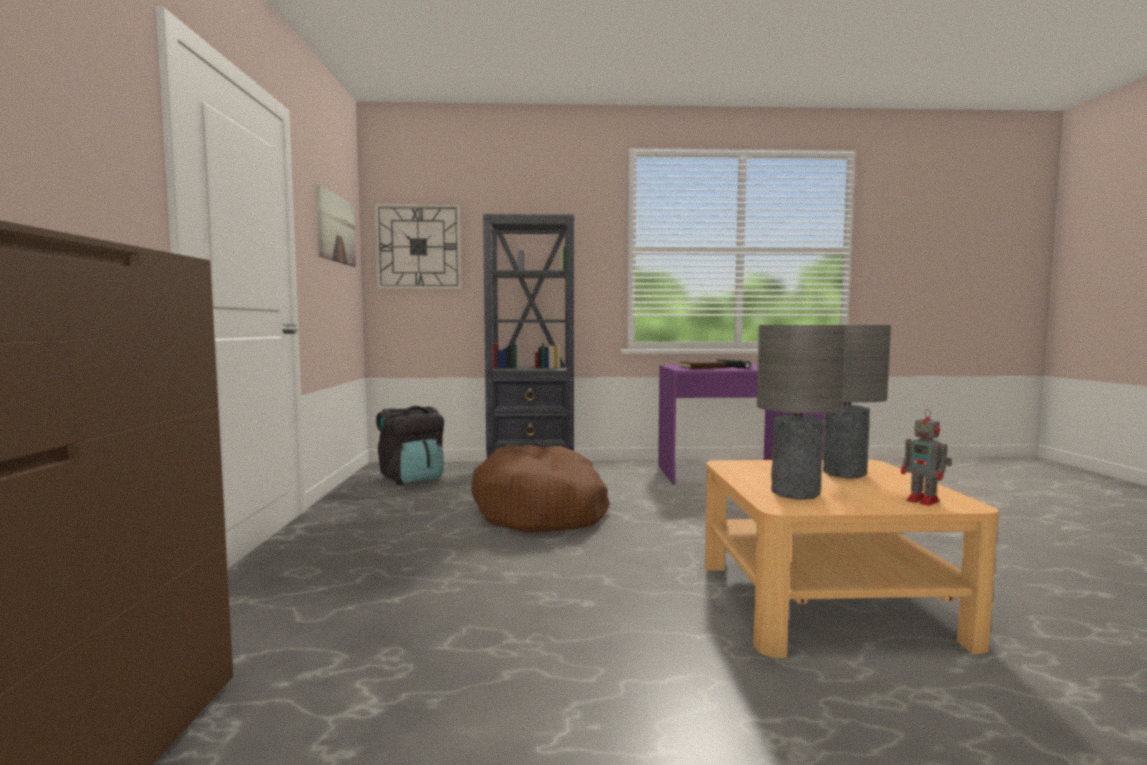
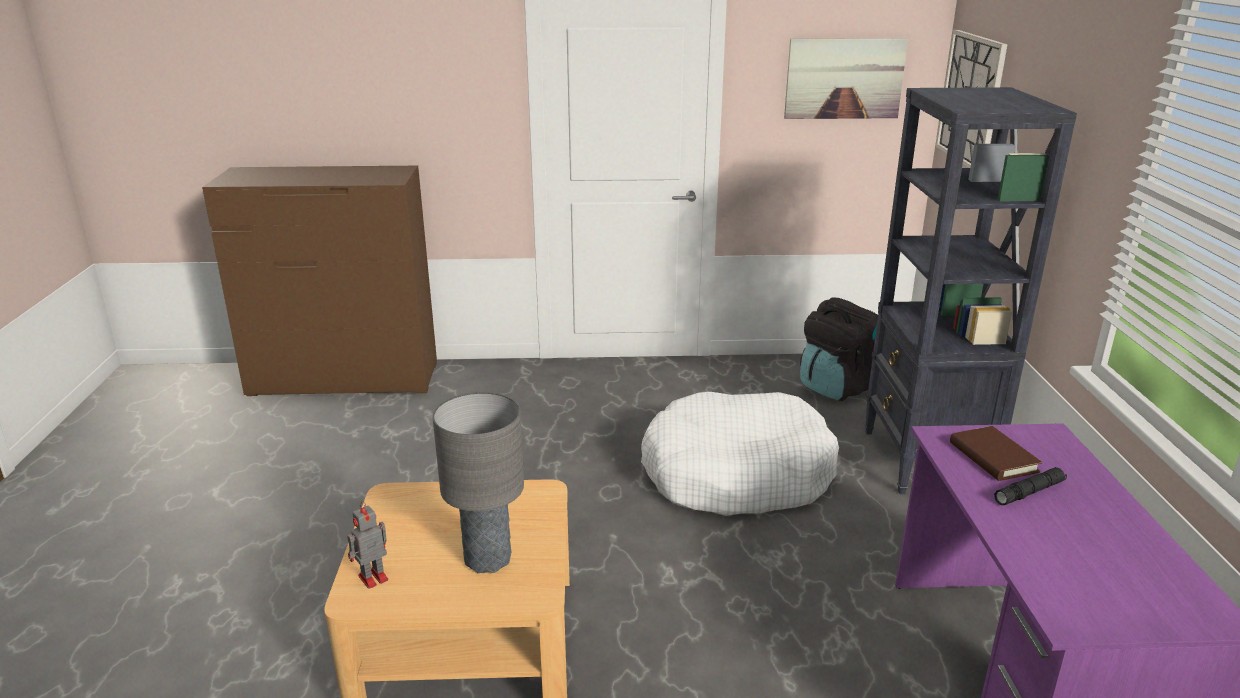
camera: 90 degrees right, 20 degrees up
(542, 510) = (736, 474): brown dog bed -> white dog bed
(794, 493) = (422, 509): grey table lamp -> none

